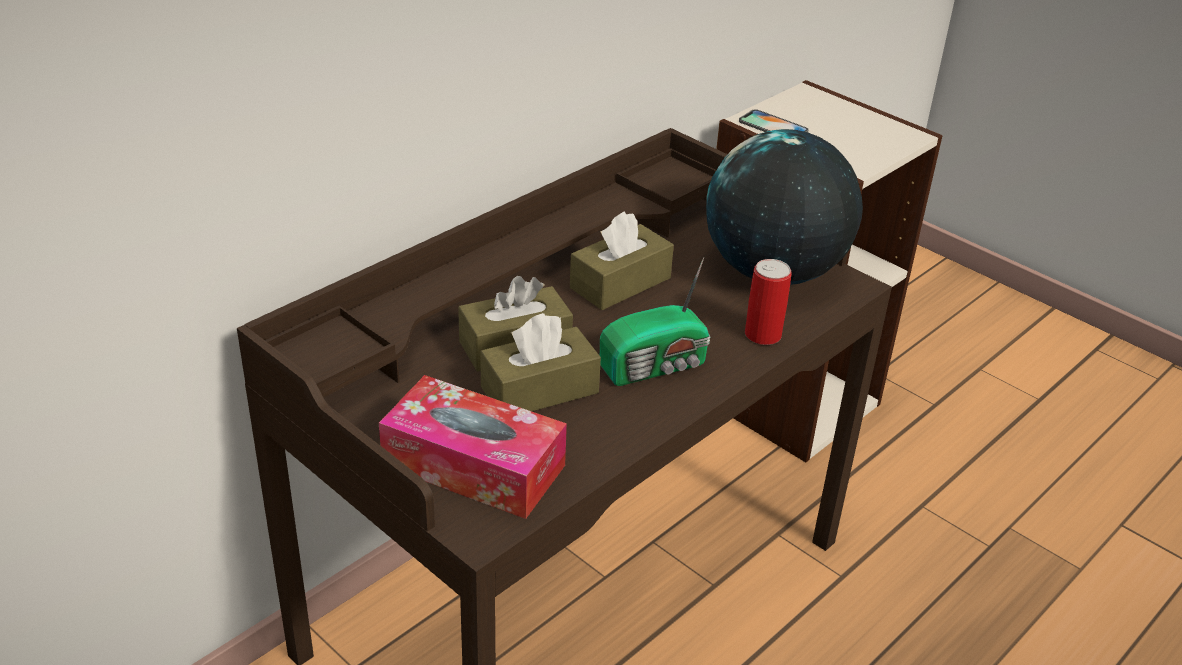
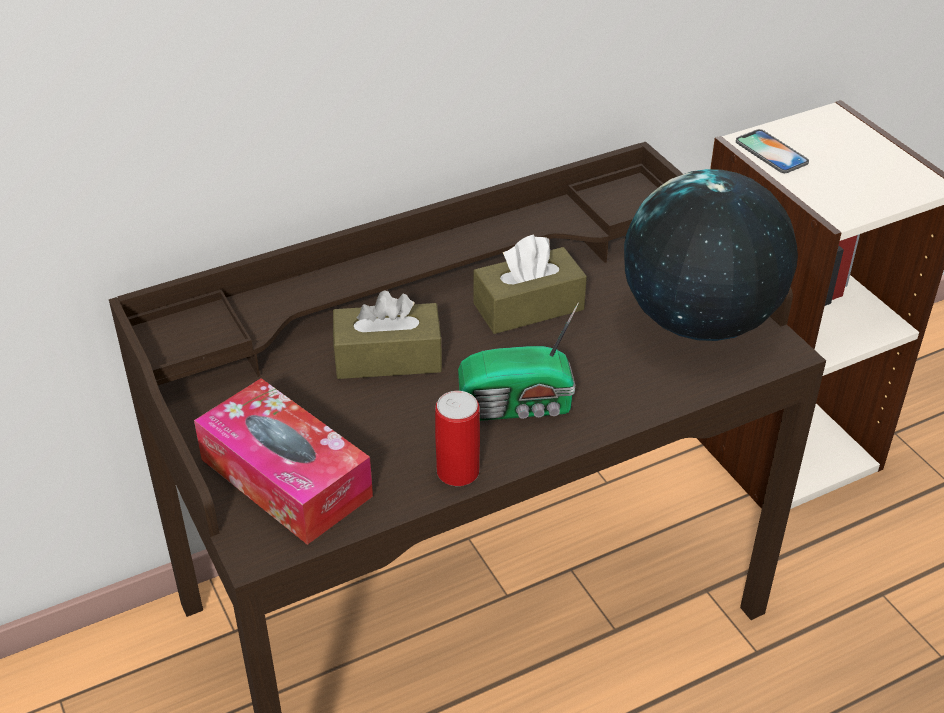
camera: 20 degrees right, 5 degrees up
(539, 390) = (388, 410): brown tissue box -> none
(762, 335) = (650, 391): can -> can (458, 471)

